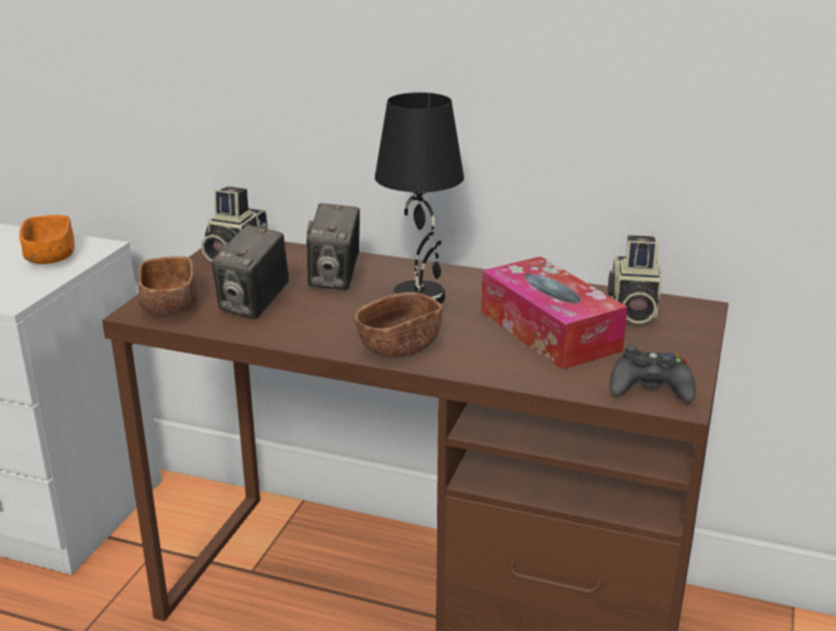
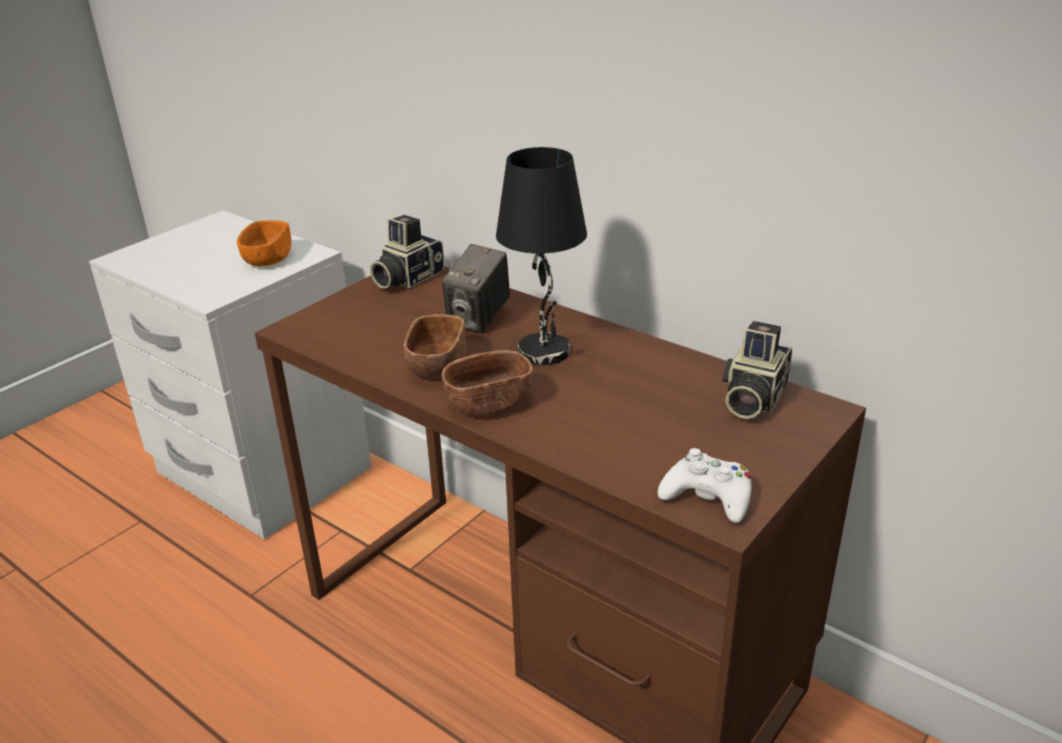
camera: 20 degrees right, 5 degrees up
(169, 306) = (317, 327): brown bowl -> brown bowl (437, 366)
(254, 305) = (389, 337): camera -> none
(549, 331) = (647, 410): tissue box -> none
(650, 388) = (708, 497): black game controller -> white game controller

